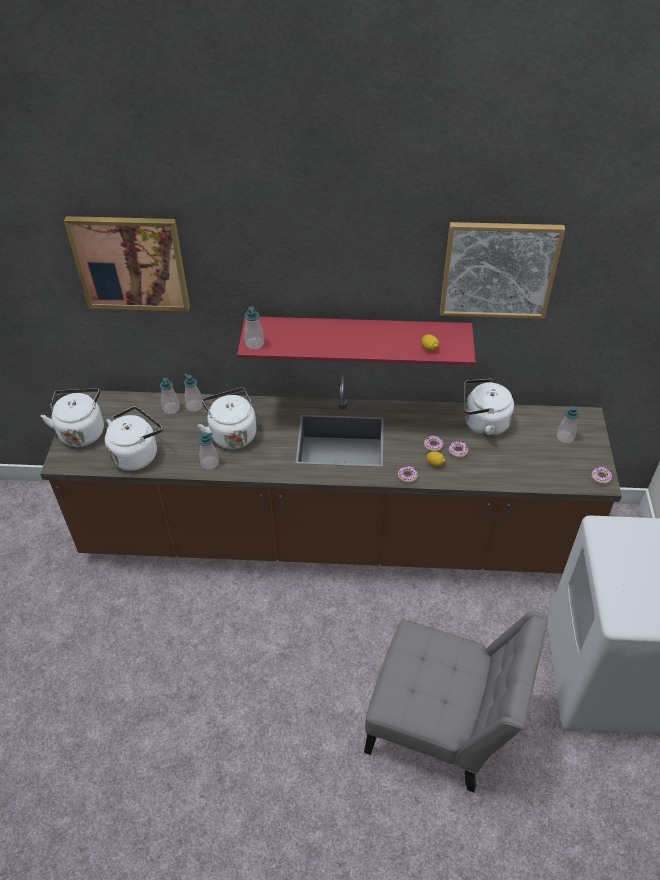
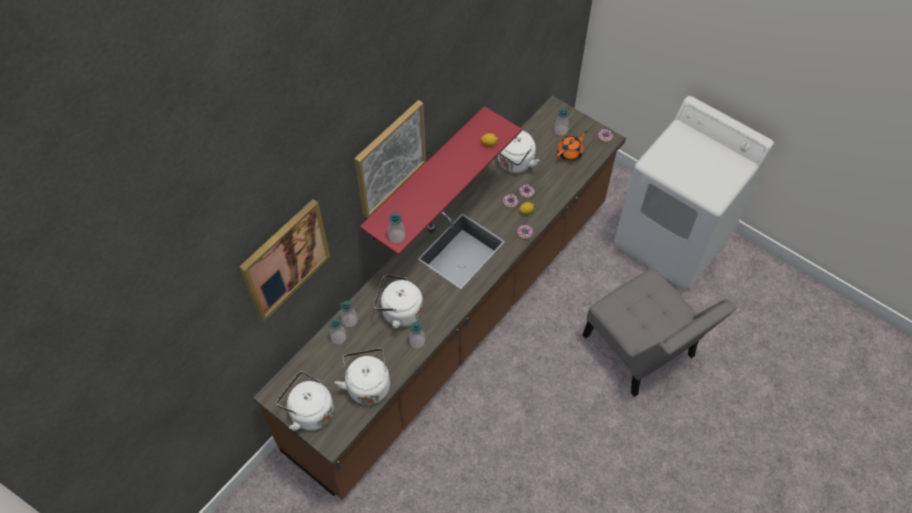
camera: 55 degrees left, 10 degrees up
(442, 726) = (642, 351): grey chair -> grey chair turned 90 degrees clockwise
(498, 270) = (494, 60): picture -> picture (389, 158)
(546, 459) = (570, 153): none -> orange teapot

